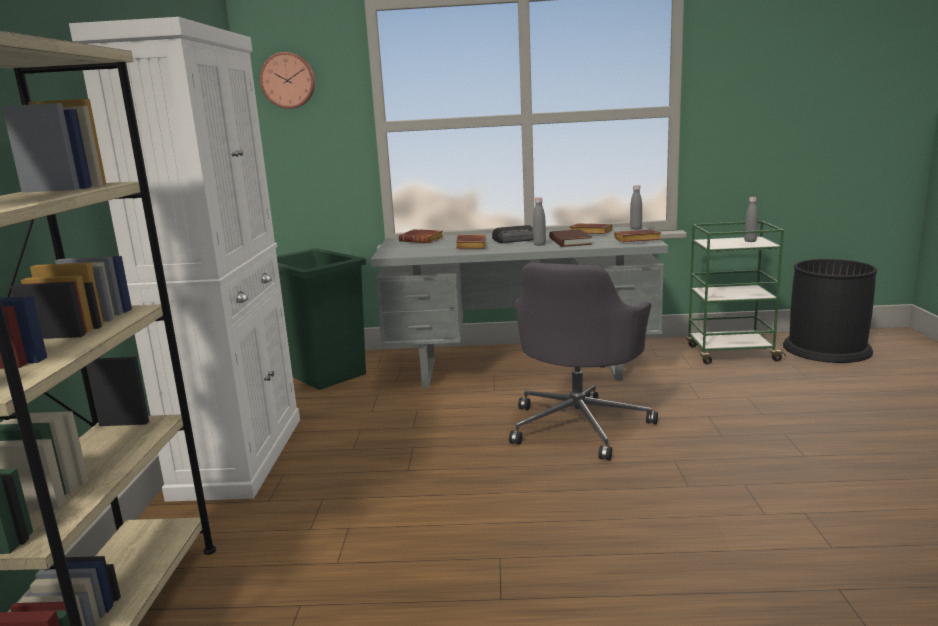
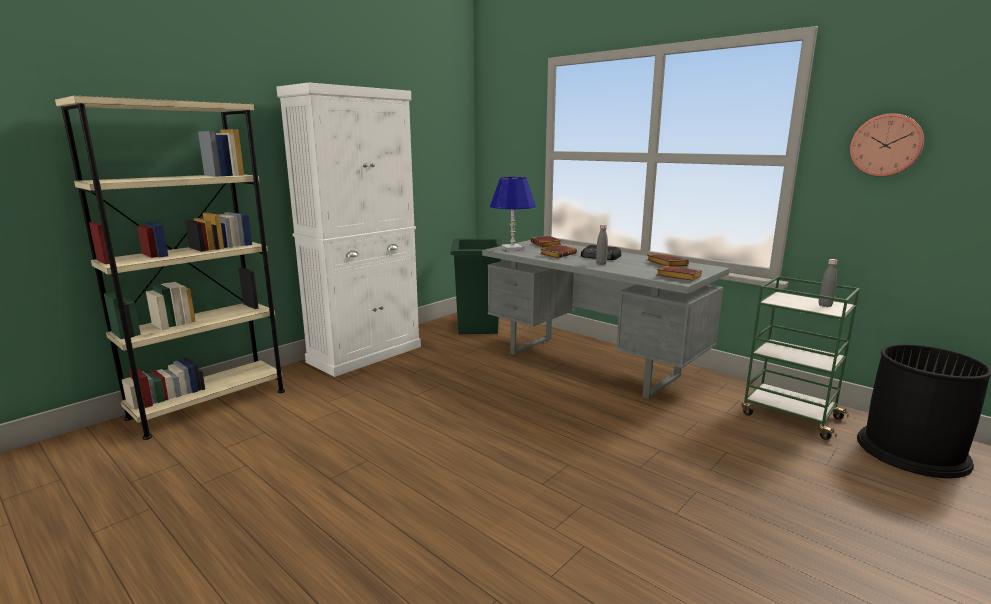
camera: 40 degrees right, 0 degrees up
(288, 80) = (499, 117): wall clock -> wall clock (886, 145)
(400, 251) = (512, 248): none -> blue table lamp
(570, 241) = (628, 266): brown book -> none
(579, 425) = (555, 414): grey office chair -> none
(635, 229) = (712, 269): grey bottle -> none

